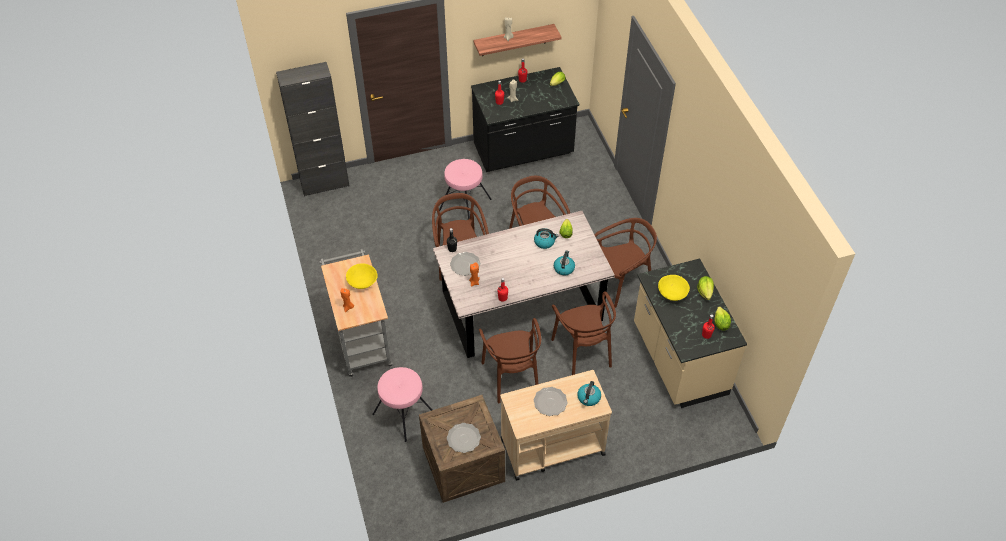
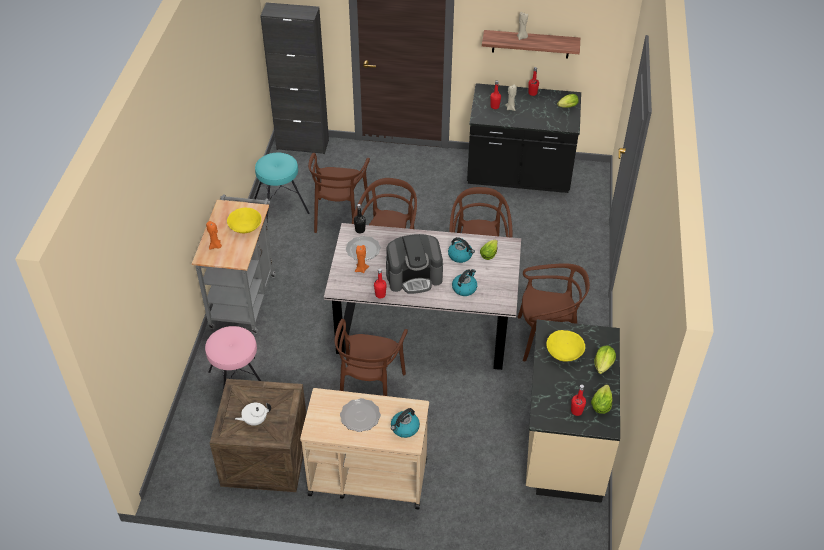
camera: 25 degrees right, 5 degrees down
(341, 246) = (281, 205): none -> turquoise stool
(463, 438) = (255, 420): plate -> white teapot
(464, 204) = (426, 206): pink stool -> none
(519, 272) = (414, 276): none -> coffee machine
(583, 351) = (461, 392): brown chair -> brown chair (339, 216)

